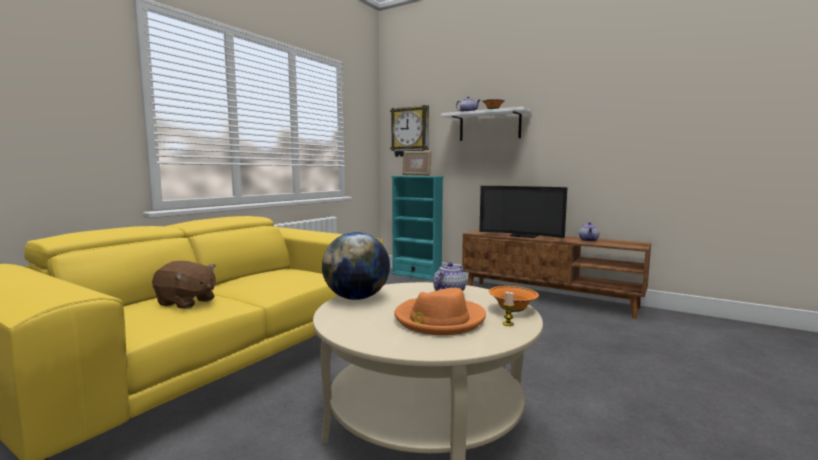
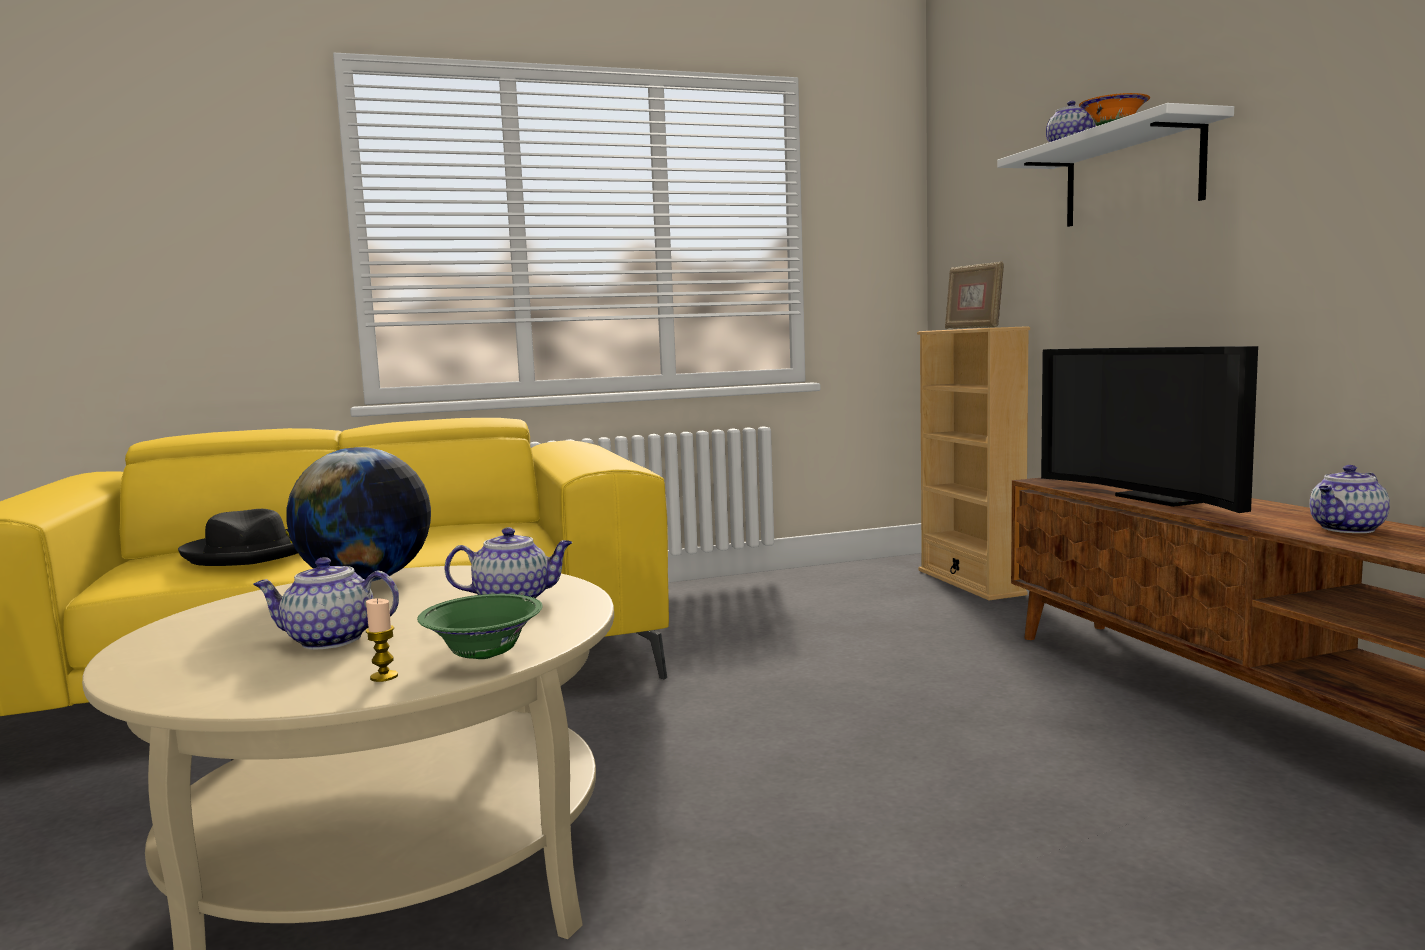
camera: 40 degrees right, 0 degrees up
(186, 302) = (250, 553): brown plush toy -> black hat
(410, 132) = (976, 217): wall clock -> none
(416, 275) = (970, 582): turquoise bookcase -> beige bookcase
(439, 319) = (328, 640): orange hat -> teapot
(512, 311) = (484, 656): orange bowl -> green bowl

